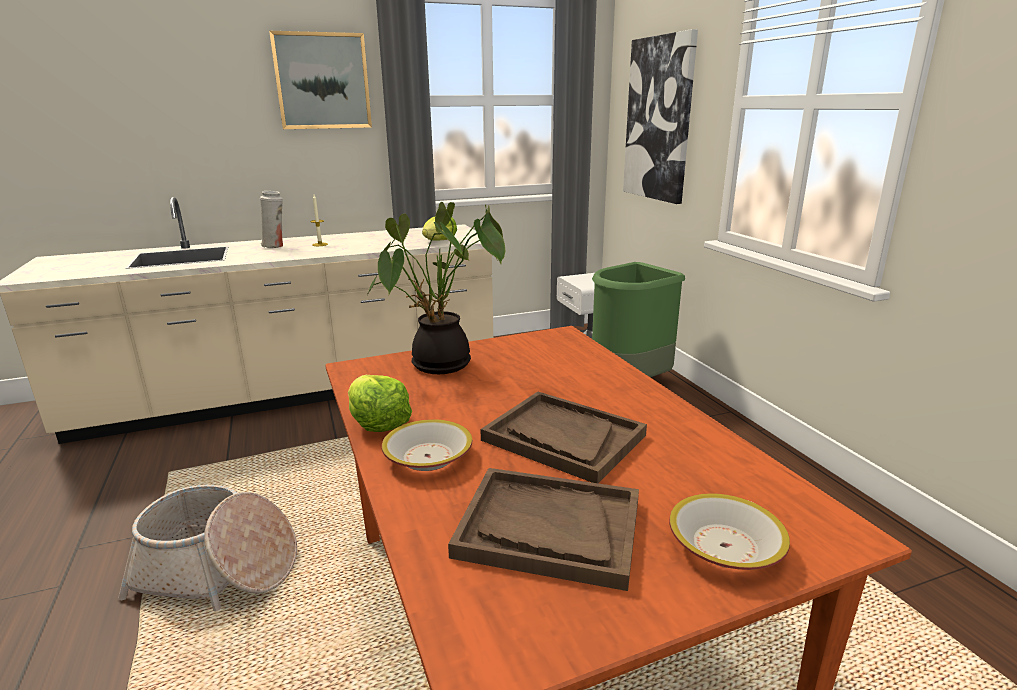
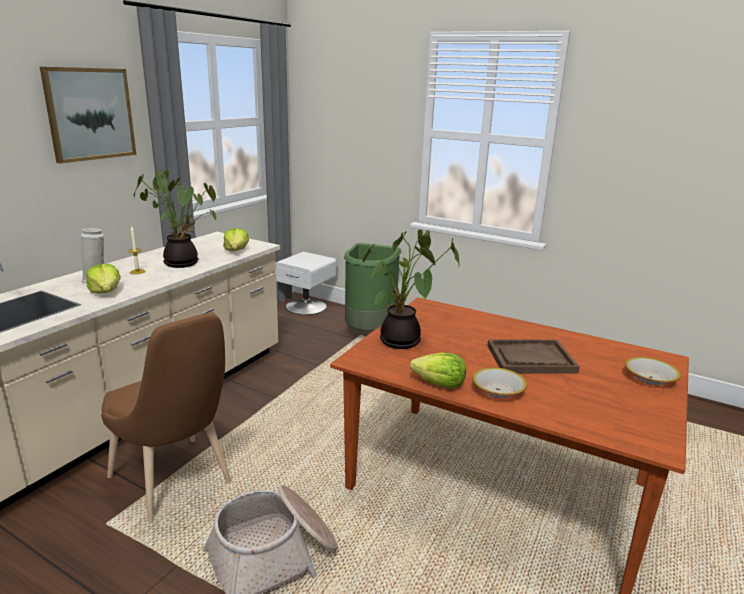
camera: 40 degrees left, 0 degrees up
(251, 462) = (175, 483): none -> brown chair
(261, 254) = (106, 292): none -> lettuce
(371, 243) = (183, 262): none -> potted plant
(548, 528) = (595, 397): brown tray -> none
(659, 119) = (350, 138): picture -> none

